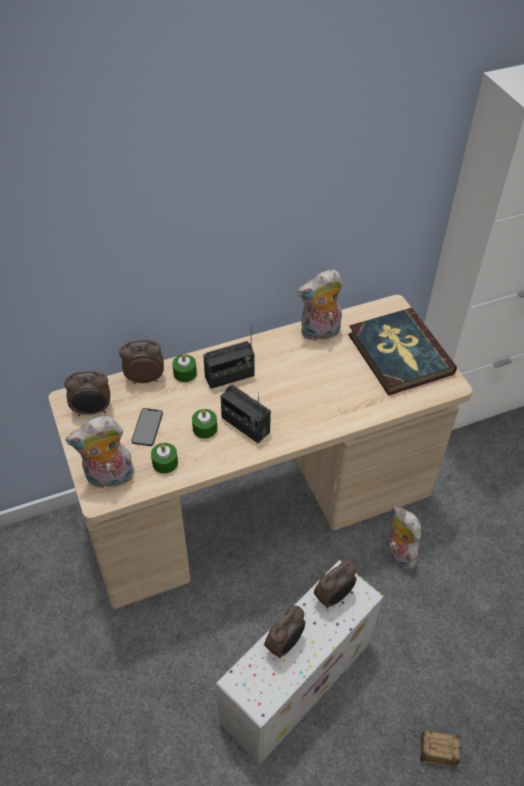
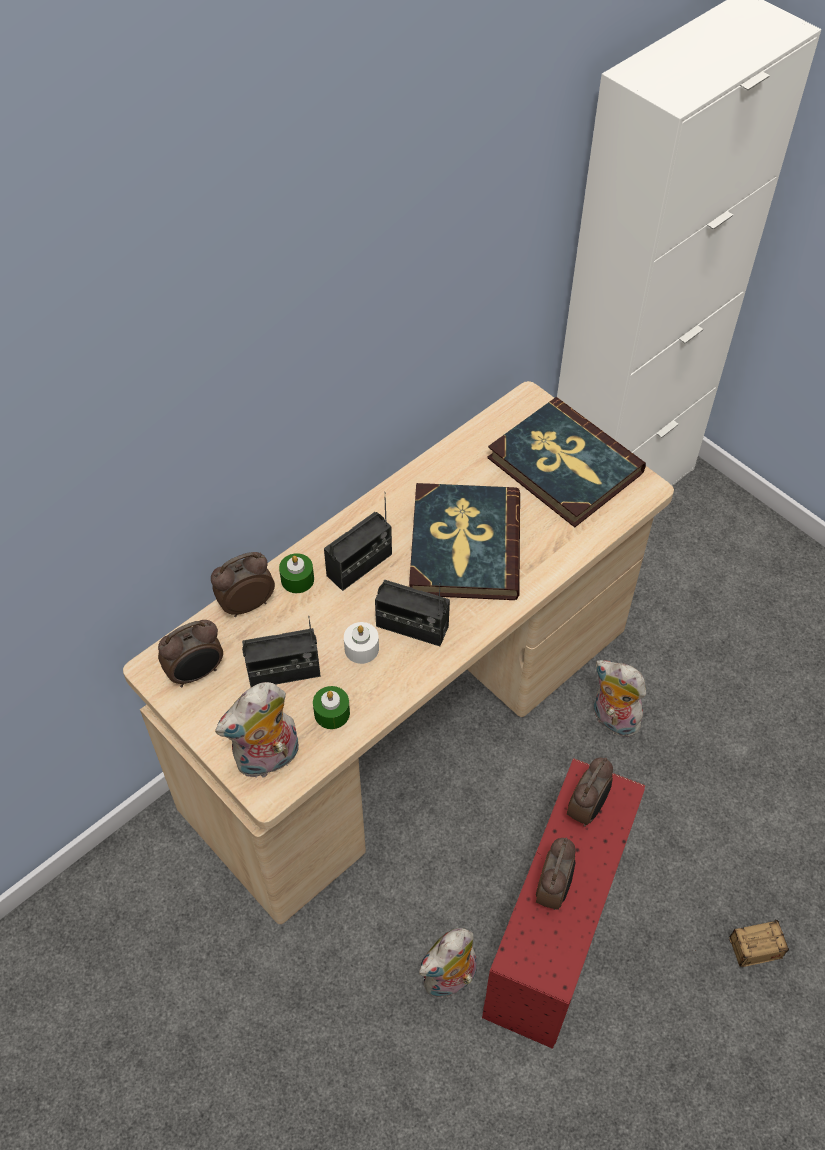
camera: 20 degrees left, 5 degrees up
(147, 427) = (284, 672): phone -> radio
(205, 428) = (361, 648): green candle -> white candle
(299, 679) = (556, 925): white storage box -> red storage box
(305, 384) = (464, 545): none -> book
(319, 333) = (450, 467): plush toy -> plush toy (450, 980)

